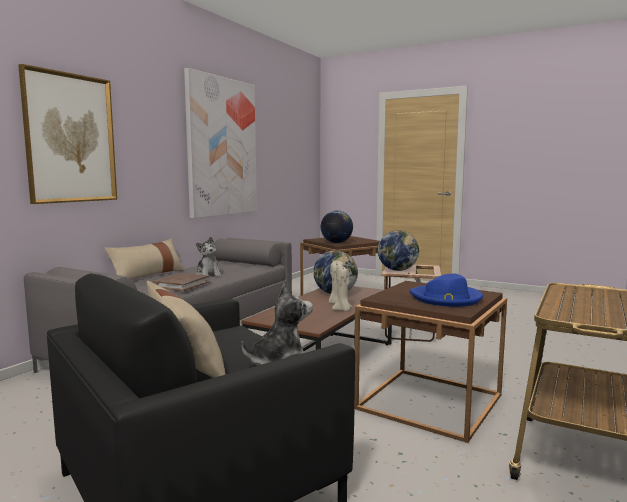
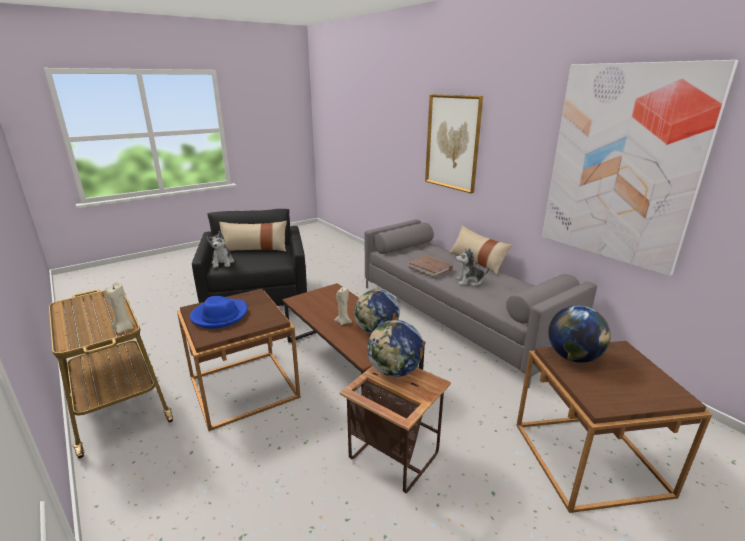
camera: 115 degrees right, 15 degrees up
(342, 310) = (321, 319): beige candle -> beige candle (124, 328)

